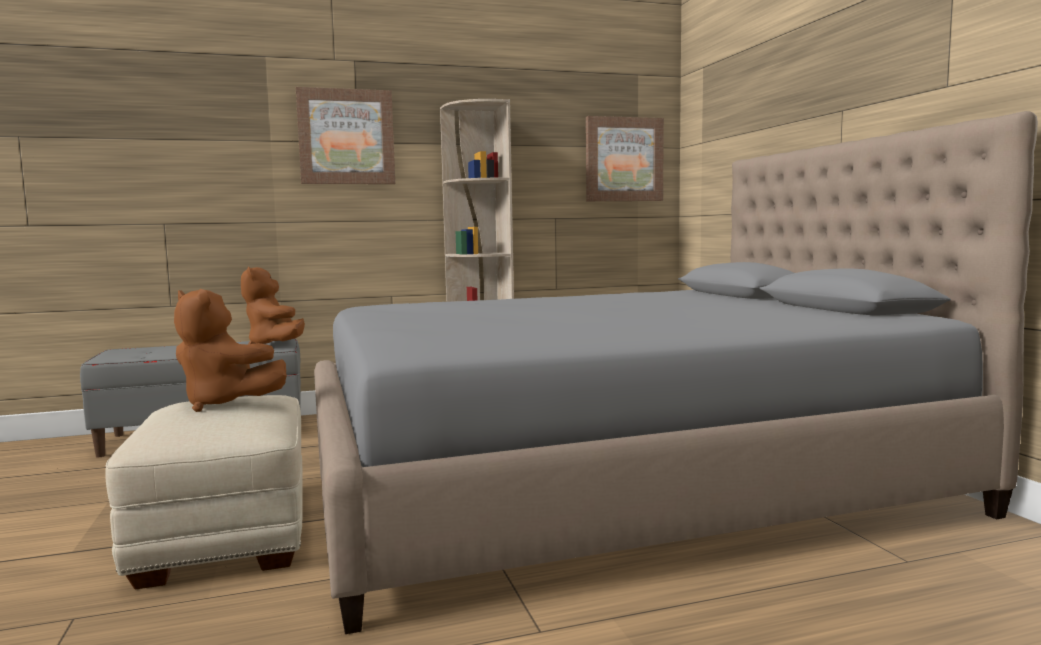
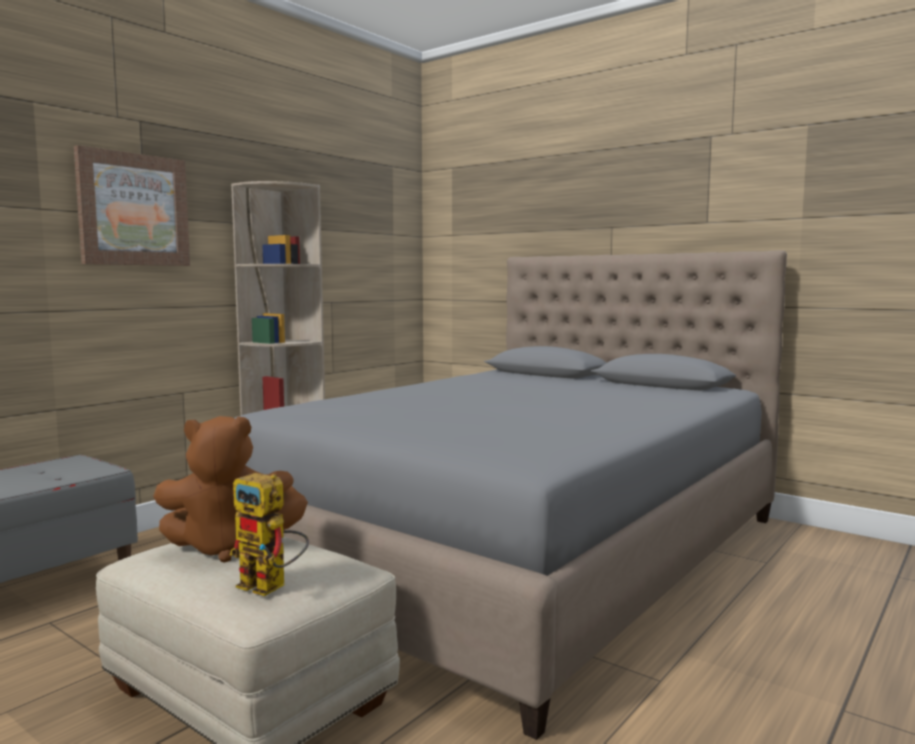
camera: 35 degrees left, 0 degrees up
(178, 431) = (271, 586): none -> toy robot
(274, 345) = (81, 466): brown plush toy -> none
(623, 159) = (384, 246): picture -> none

